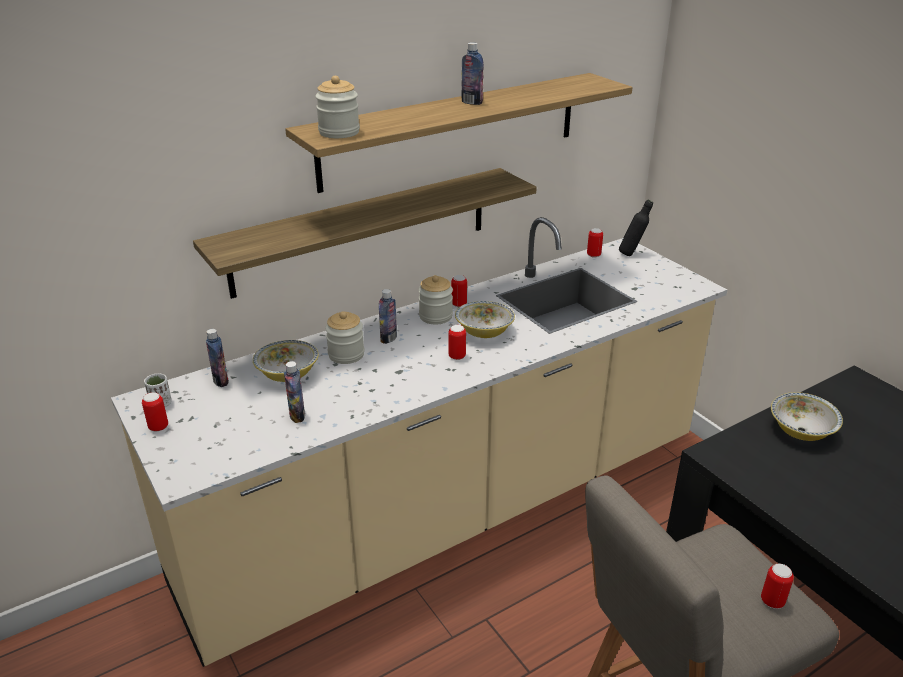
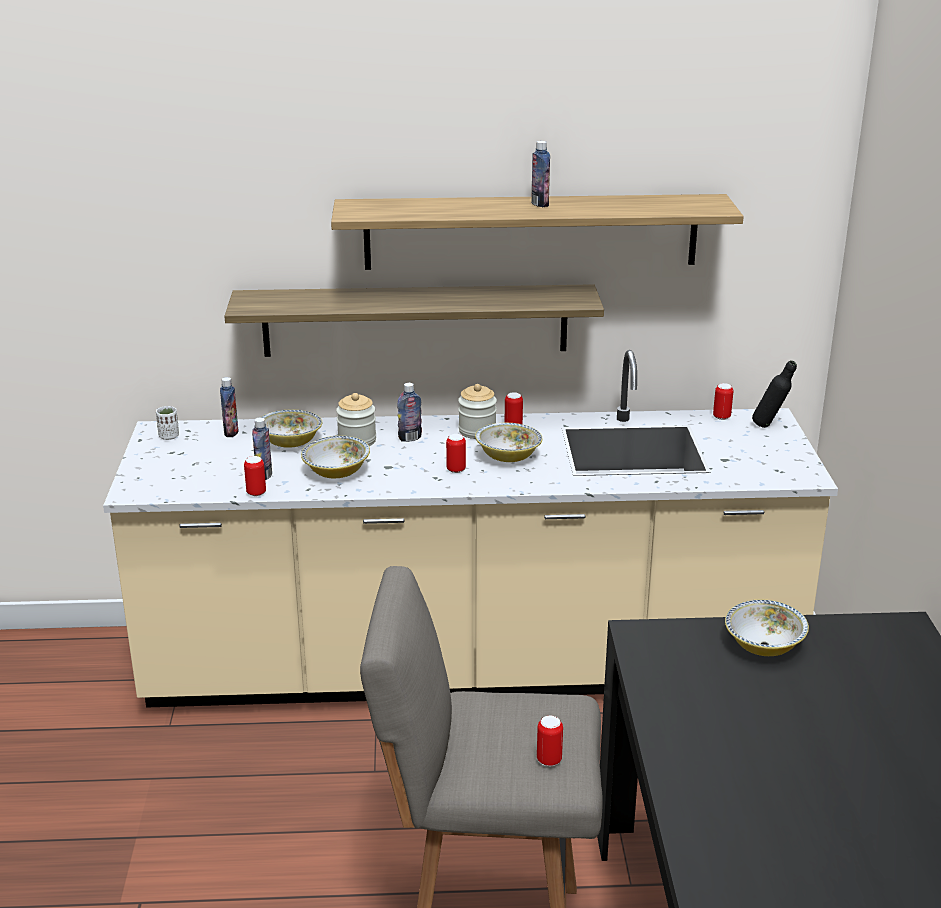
camera: 30 degrees right, 5 degrees down
(158, 427) = (151, 452): can -> can (256, 493)
(339, 132) = (371, 210): jar -> none
(360, 390) = (336, 472): none -> bowl

